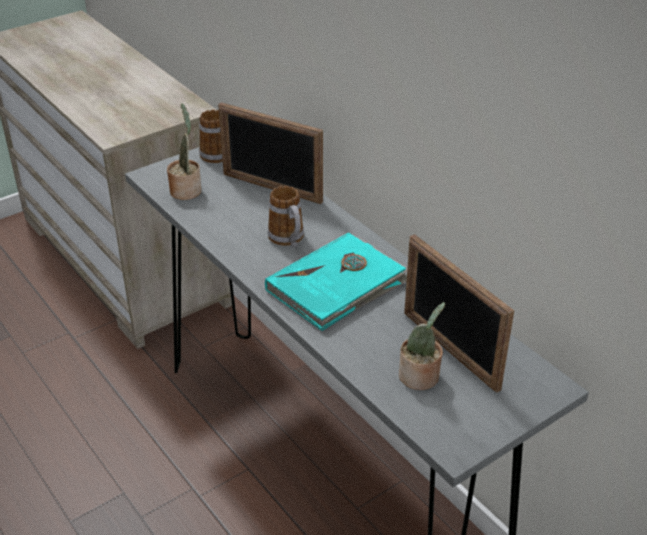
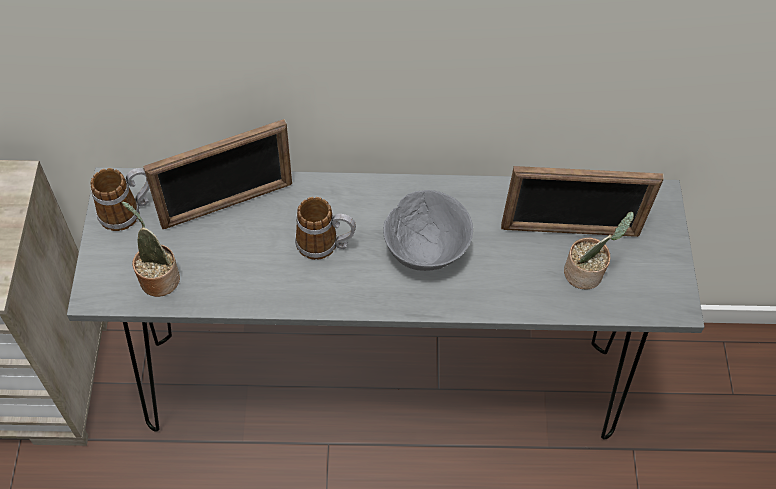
camera: 55 degrees left, 20 degrees up
(338, 285) = (425, 250): turquoise book -> grey bowl

